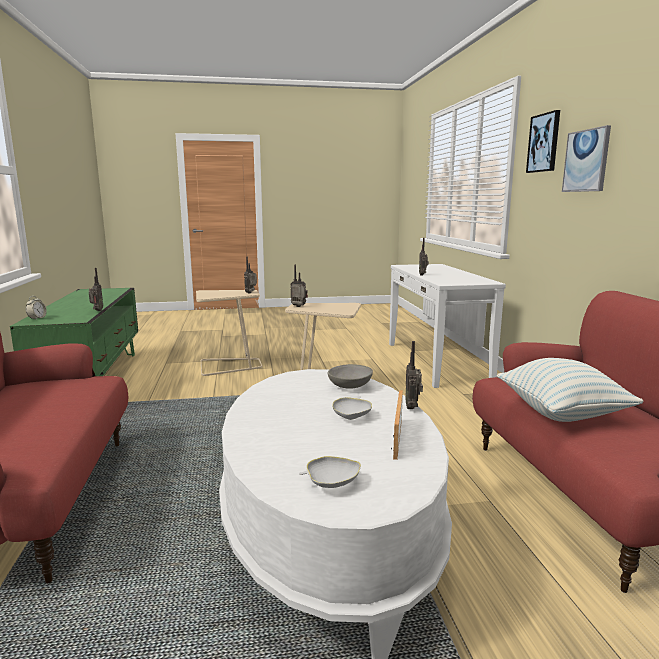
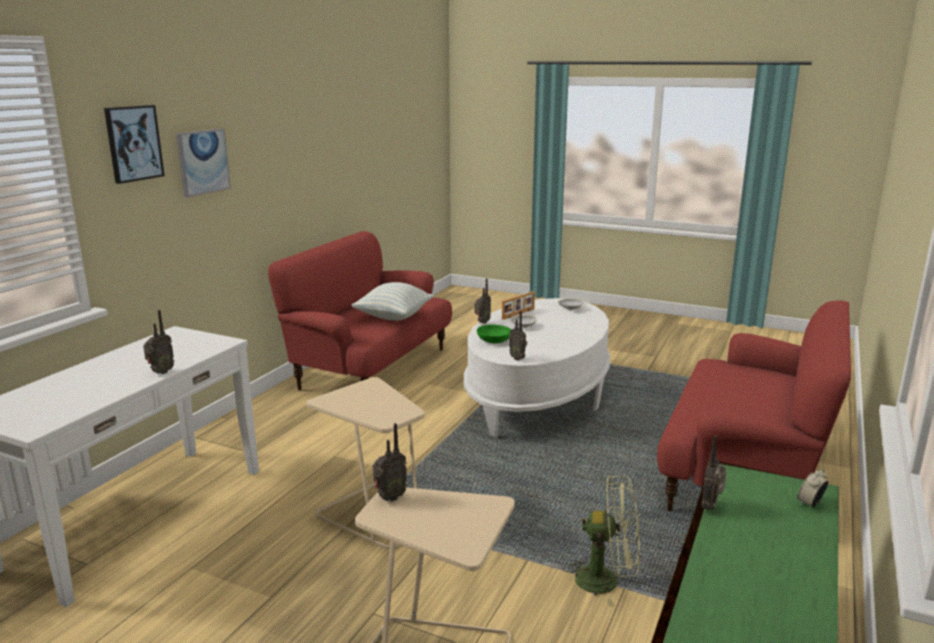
camera: 145 degrees left, 5 degrees up
(160, 401) = (606, 580): none -> green fan
(298, 307) = (399, 413): radio -> radio (518, 358)
(350, 386) = (494, 341): grey bowl -> green bowl

